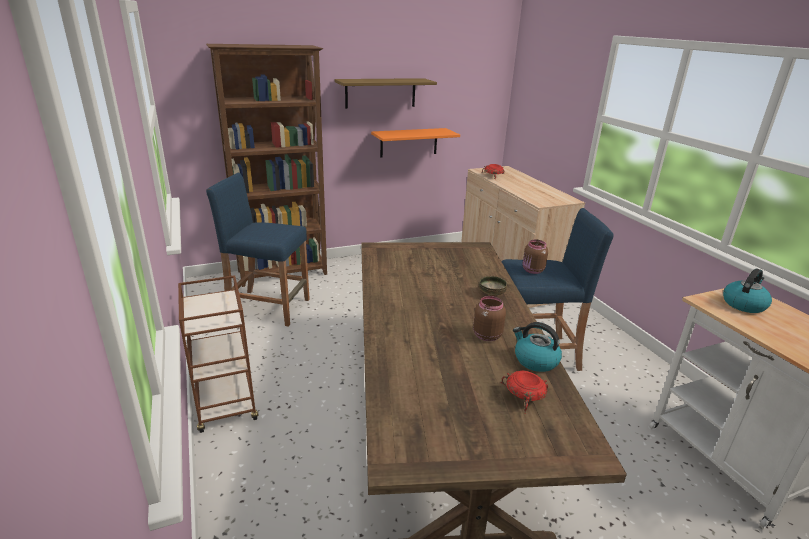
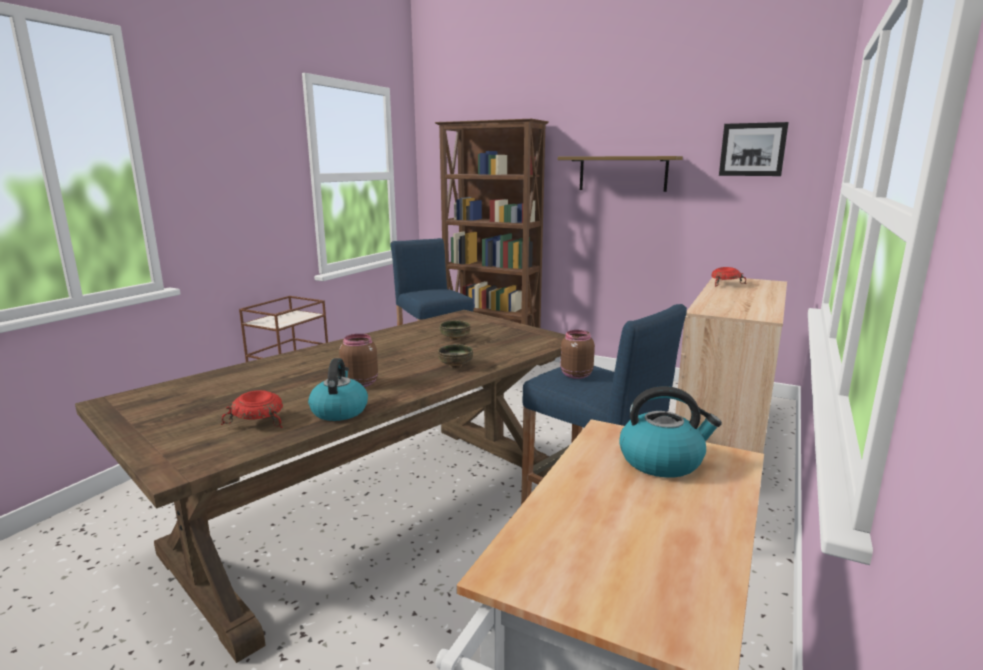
camera: 50 degrees right, 10 degrees down
(409, 142) = (657, 237): orange shelf -> none
(431, 272) = (455, 338): none -> bowl
(468, 73) = (752, 149): none -> picture

